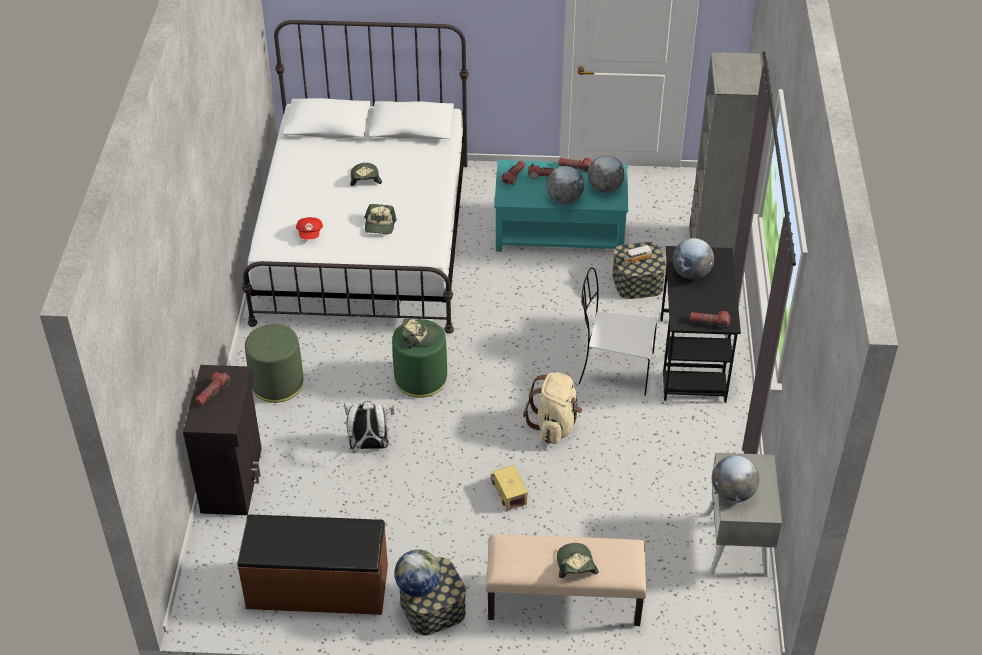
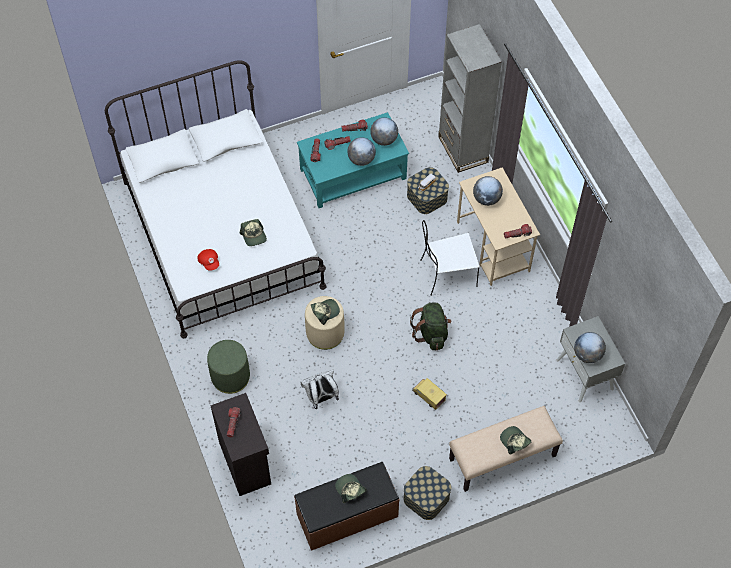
camera: 25 degrees left, 15 degrees up
(365, 178) = (219, 198): cap -> cap (350, 490)
(418, 587) = (420, 493): globe -> none
(420, 379) = (325, 333): green ottoman -> beige ottoman
(554, 425) = (431, 333): beige backpack -> green backpack
(692, 360) = (493, 247): black desk -> beige desk

